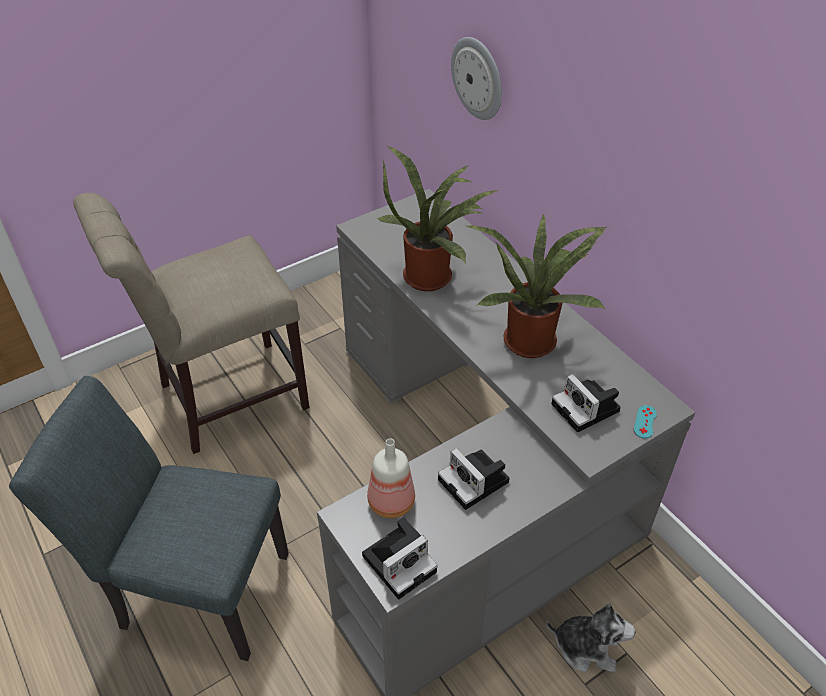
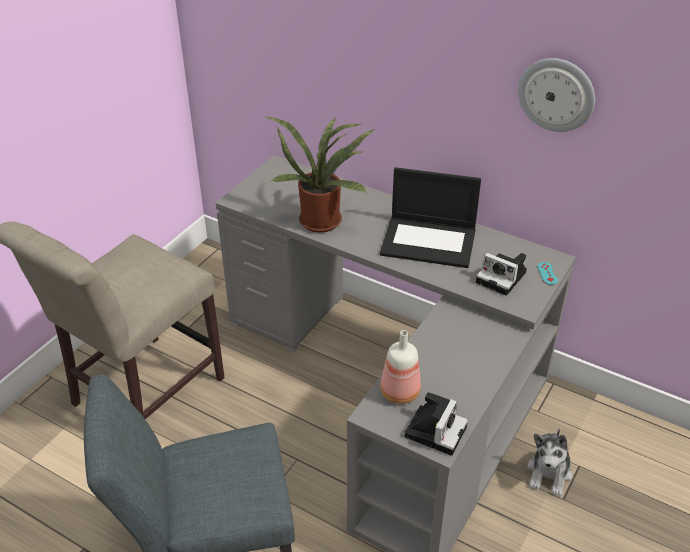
camera: 25 degrees left, 5 degrees down
(475, 482) = (452, 356): camera -> none
(478, 78) = (319, 46): wall clock -> wall clock (556, 94)
(531, 338) = (429, 241): potted plant -> laptop
(586, 647) = (549, 473): plush toy -> plush toy turned 120 degrees clockwise

